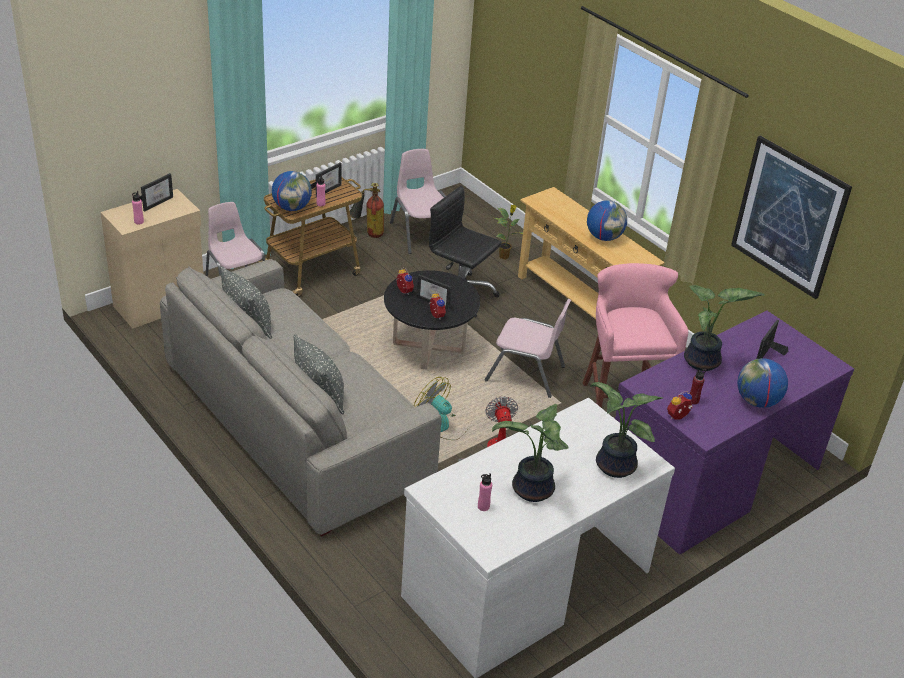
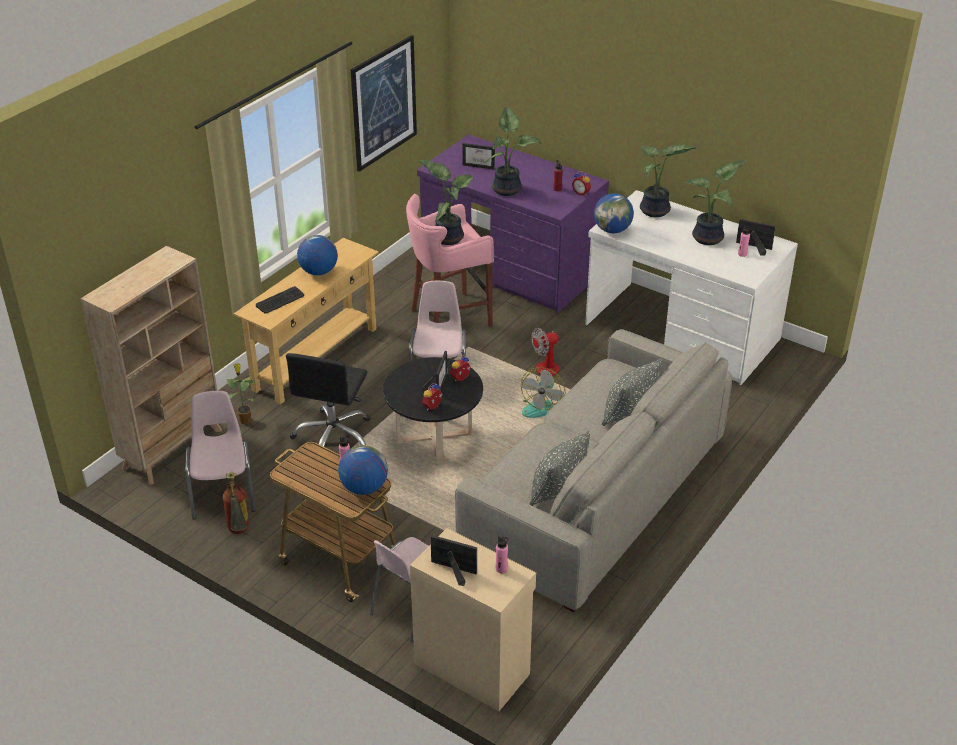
camera: 105 degrees left, 0 degrees up
(326, 189) = (309, 472): picture frame -> picture frame (752, 247)
(421, 234) = (223, 490): pink chair -> pink chair turned 120 degrees clockwise
(484, 220) = (173, 448): none -> beige bookcase
(562, 210) = (280, 301): none -> keyboard
(638, 321) = (448, 237): none -> potted plant
(757, 401) = (538, 166): globe -> globe (612, 230)

